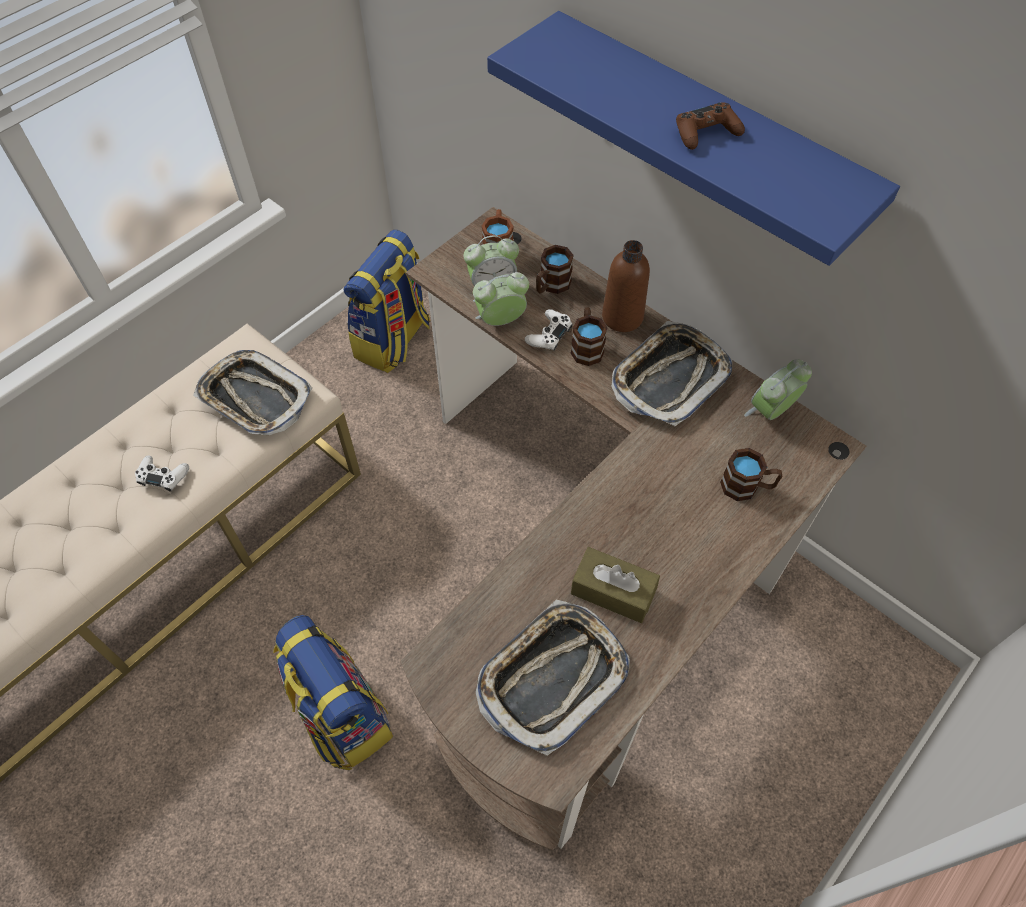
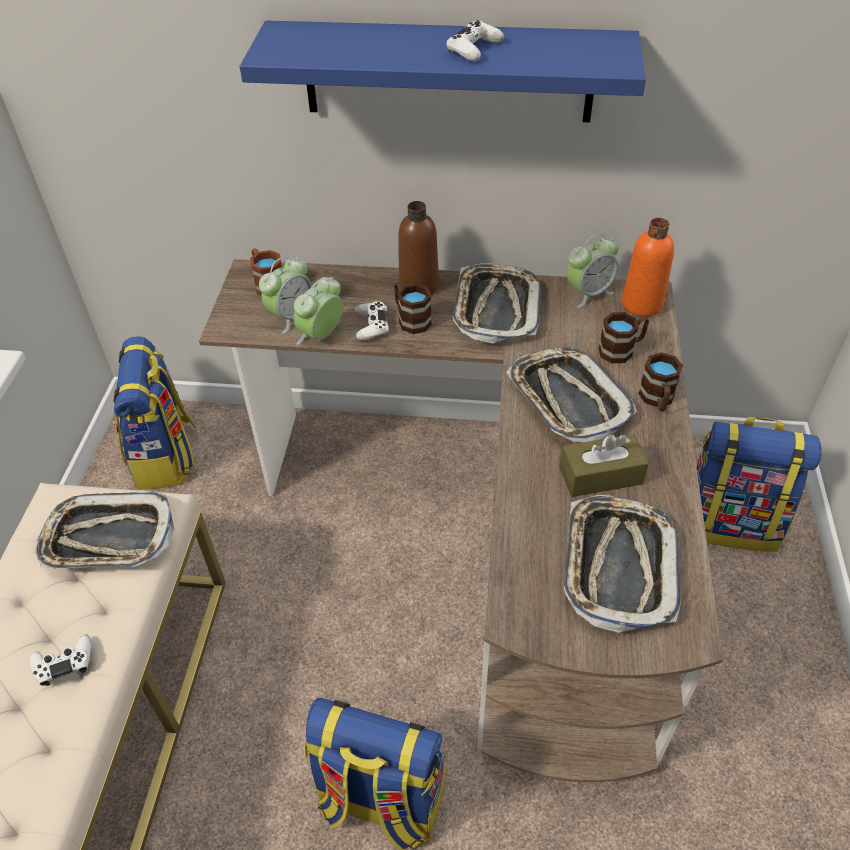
camera: 35 degrees left, 10 degrees down
(551, 286) = (340, 291): brown mug -> brown mug (657, 400)
(650, 505) = (567, 400): none -> tray
(706, 133) = (474, 49): brown game controller -> white game controller
(771, 411) = (588, 293): alarm clock -> alarm clock turned 135 degrees counterclockwise
(811, 452) = (642, 304): none -> orange bottle
(816, 699) = (730, 522): none -> backpack

